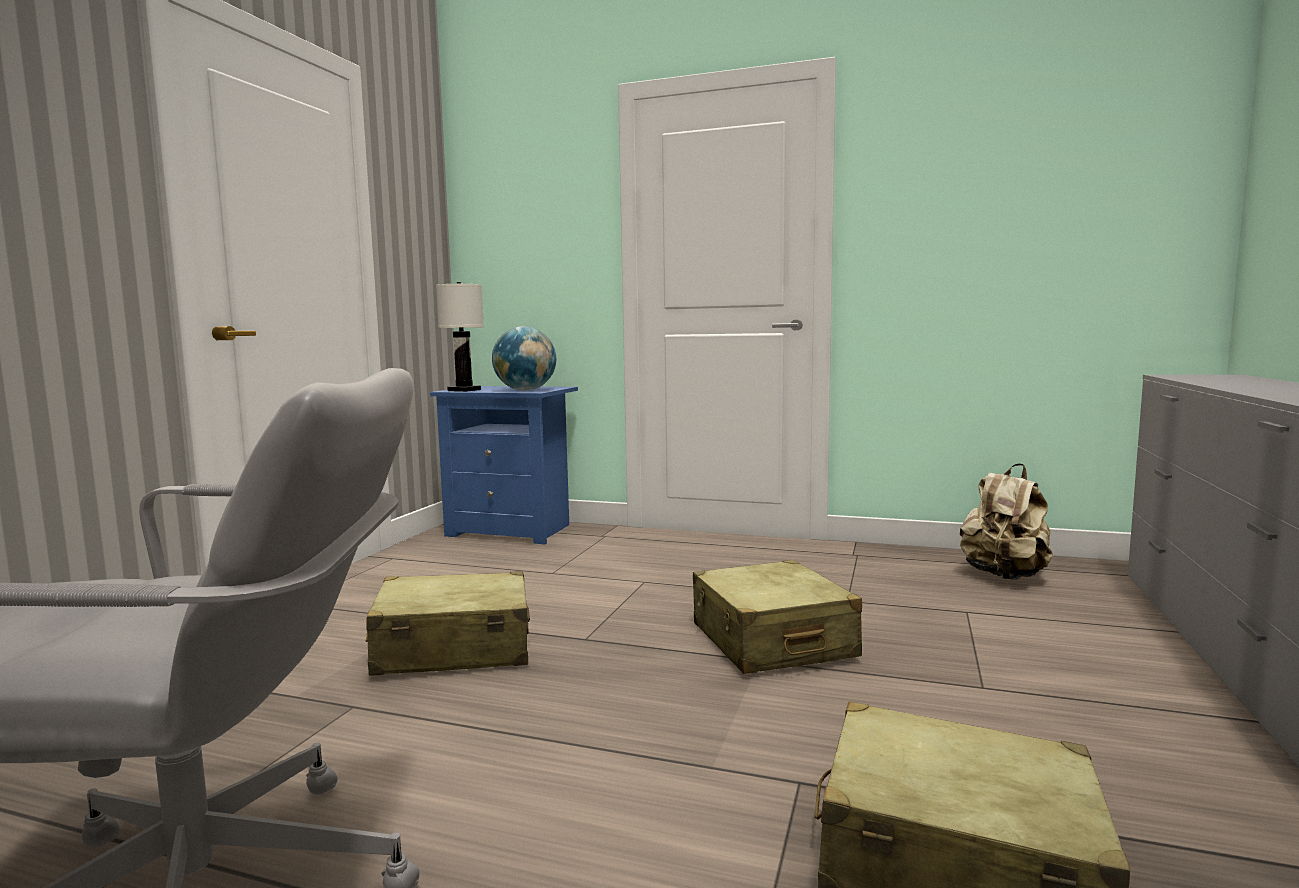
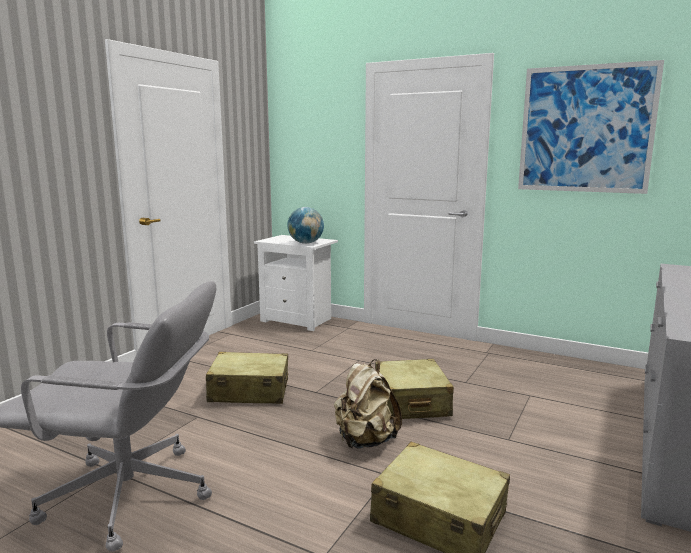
camera: 10 degrees right, 5 degrees up
(464, 390) = (272, 241): white table lamp -> none
(513, 530) = (298, 320): blue nightstand -> white nightstand
(993, 172) = (585, 129): none -> picture
(1004, 576) = (568, 374): beige backpack -> beige backpack (365, 441)

